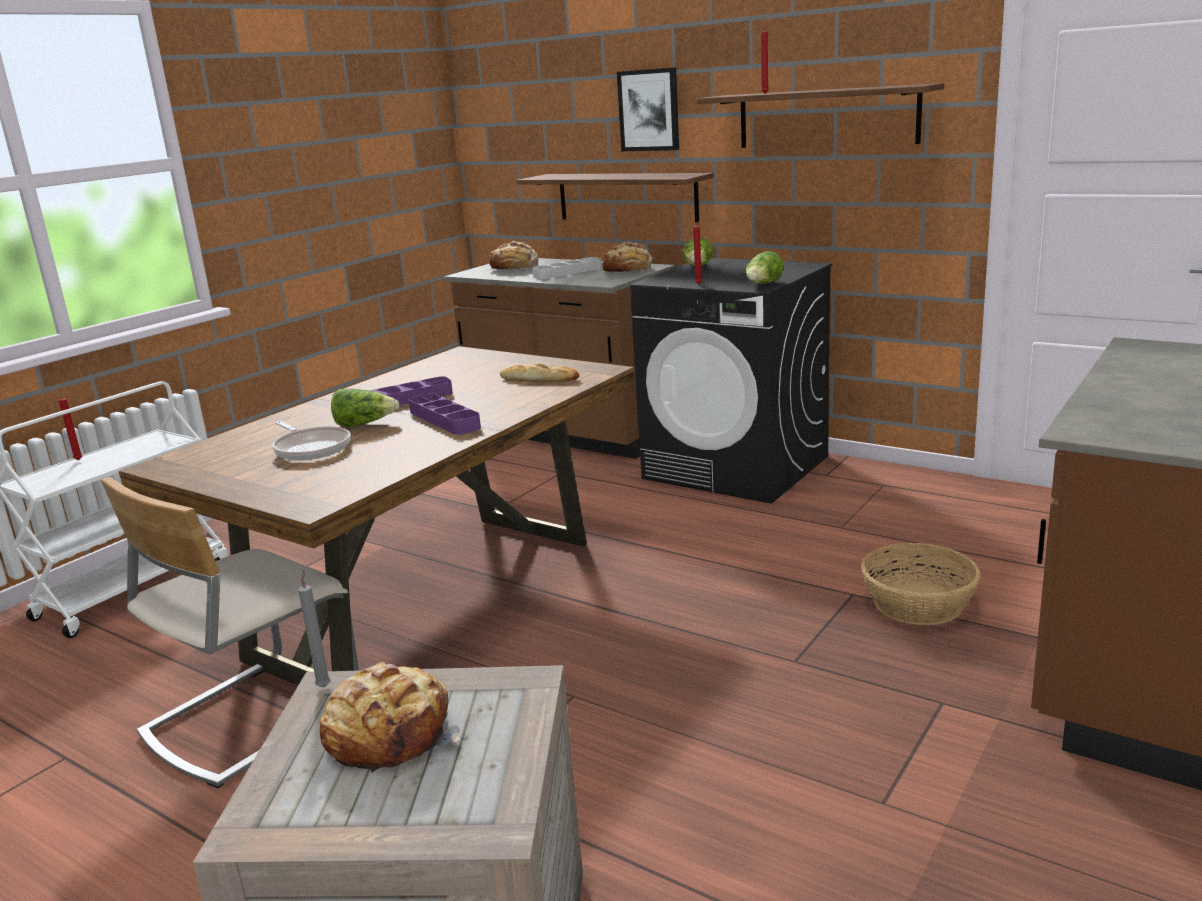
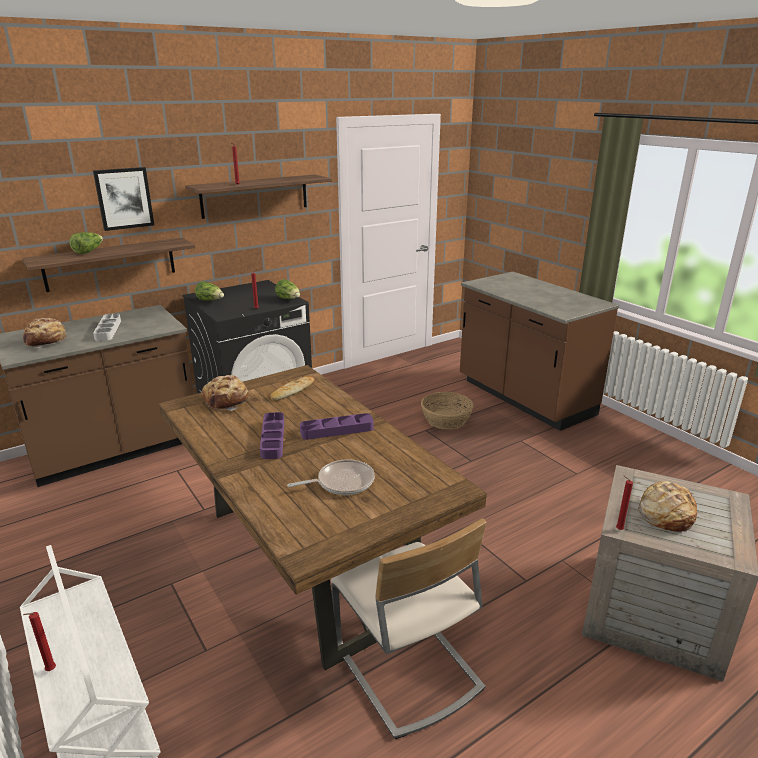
camera: 70 degrees left, 5 degrees up
(324, 685) = (618, 529): grey candle -> red candle
(364, 424) = (310, 458): lettuce -> lettuce (88, 251)
(628, 271) = (149, 316): bread -> bread (227, 401)

